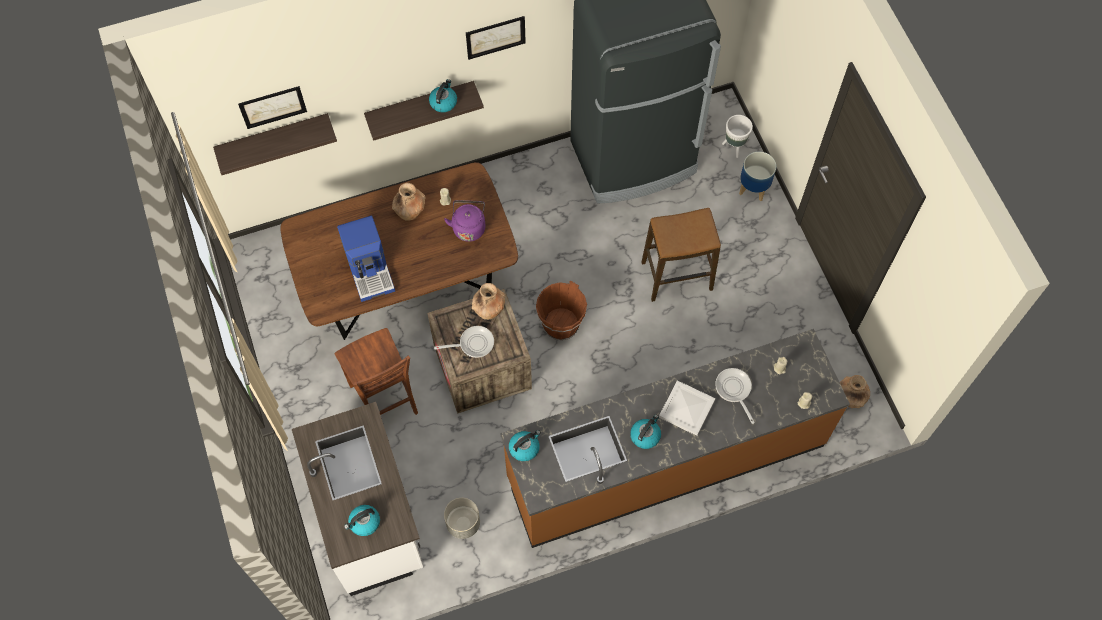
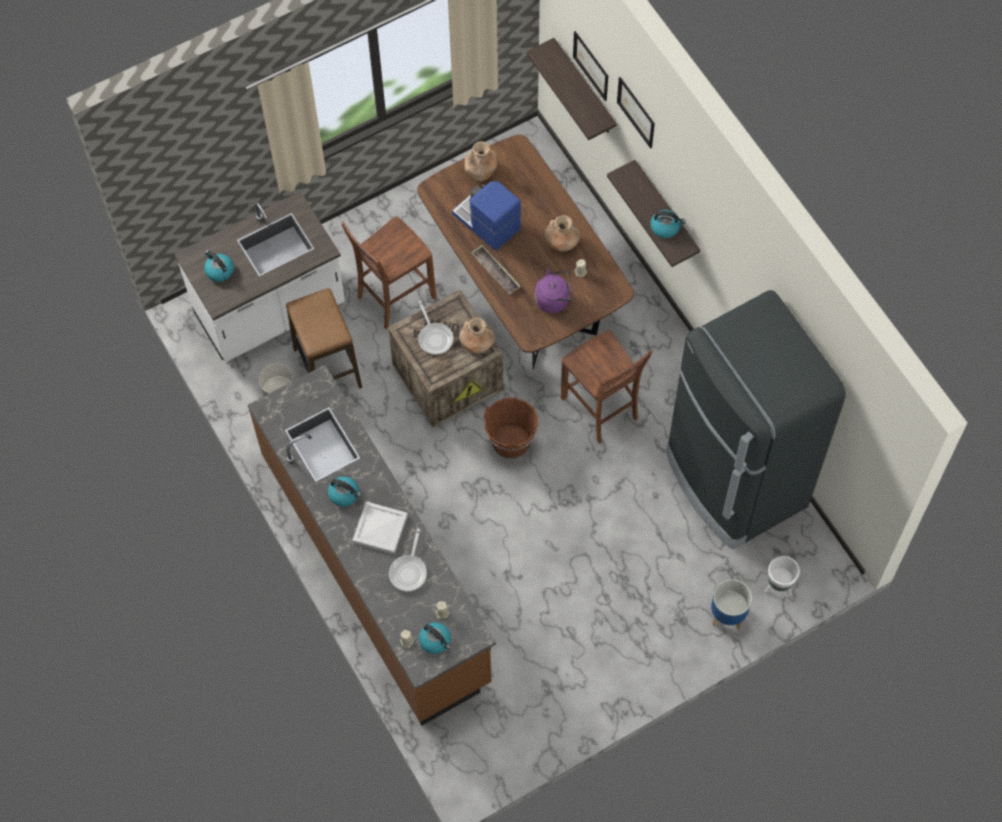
camera: 80 degrees right, 0 degrees up
(370, 270) = (486, 222): coffee machine -> coffee machine turned 75 degrees clockwise
(426, 271) = (495, 271): none -> tray
(495, 37) = (721, 238): picture -> picture (636, 112)
(524, 448) = (313, 388): kettle -> kettle (436, 641)
(544, 246) = (601, 409): none -> brown chair
(677, 276) = (595, 548): stool -> stool (328, 368)
(734, 390) = (409, 571): frying pan -> frying pan turned 135 degrees clockwise
(850, 397) = (485, 748): brown vase -> brown vase (481, 170)

